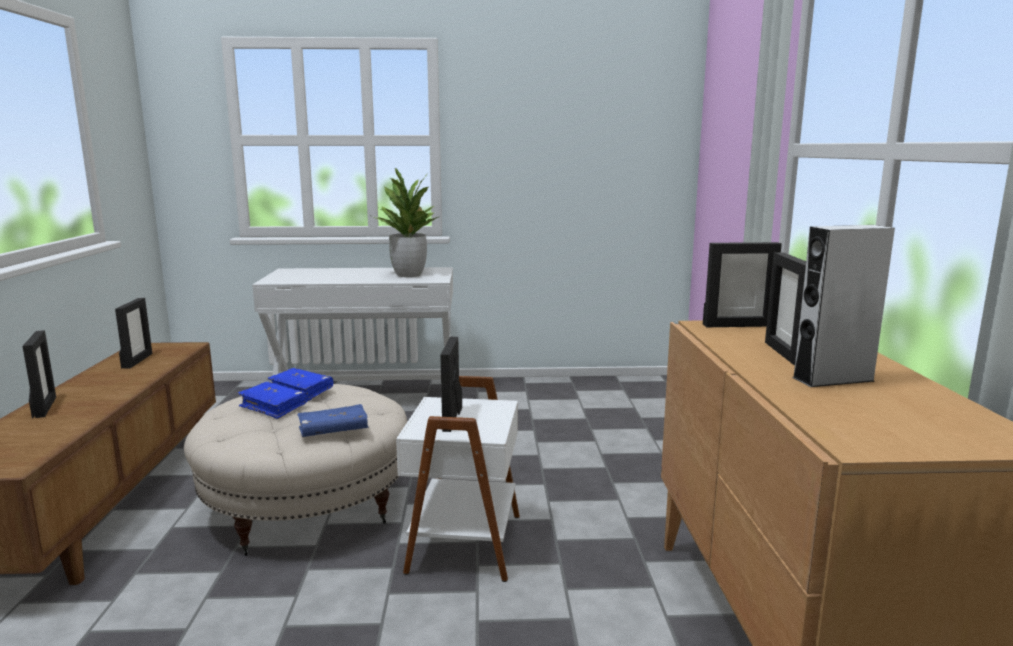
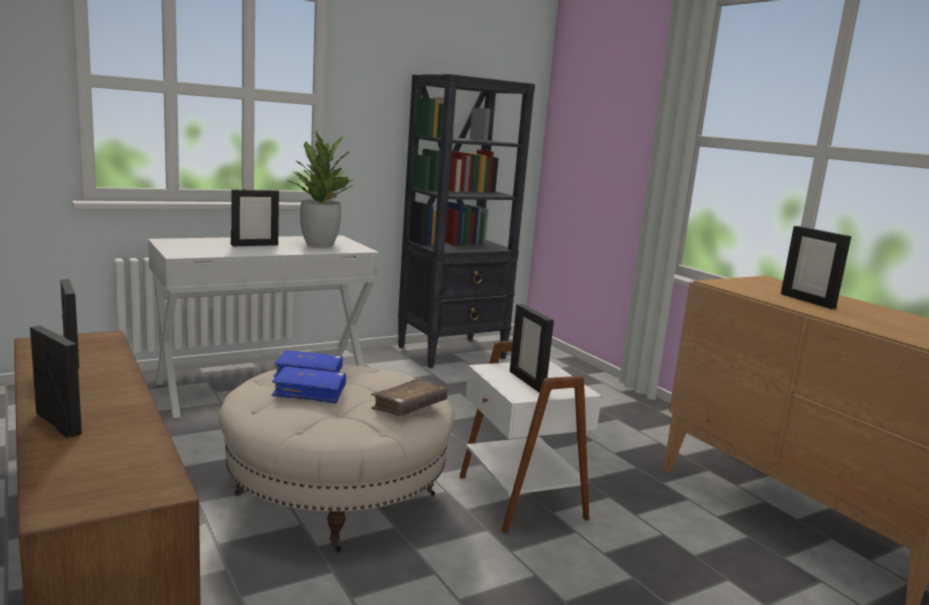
camera: 30 degrees left, 0 degrees up
(333, 430) = (409, 407): blue book -> brown book
(576, 389) = (452, 352): none -> black bookcase
(737, 325) = (736, 282): picture frame -> picture frame (254, 245)
(833, 379) = (869, 316): grey speaker -> none

